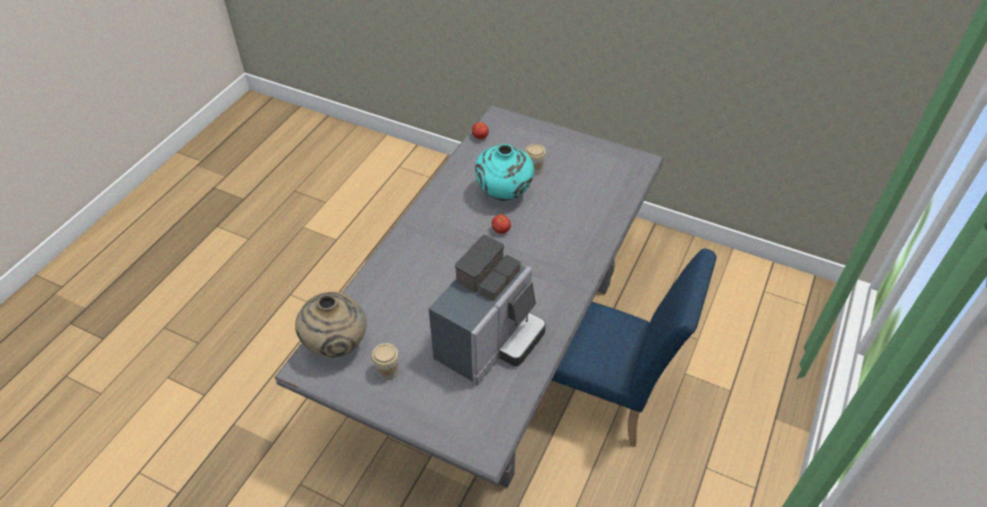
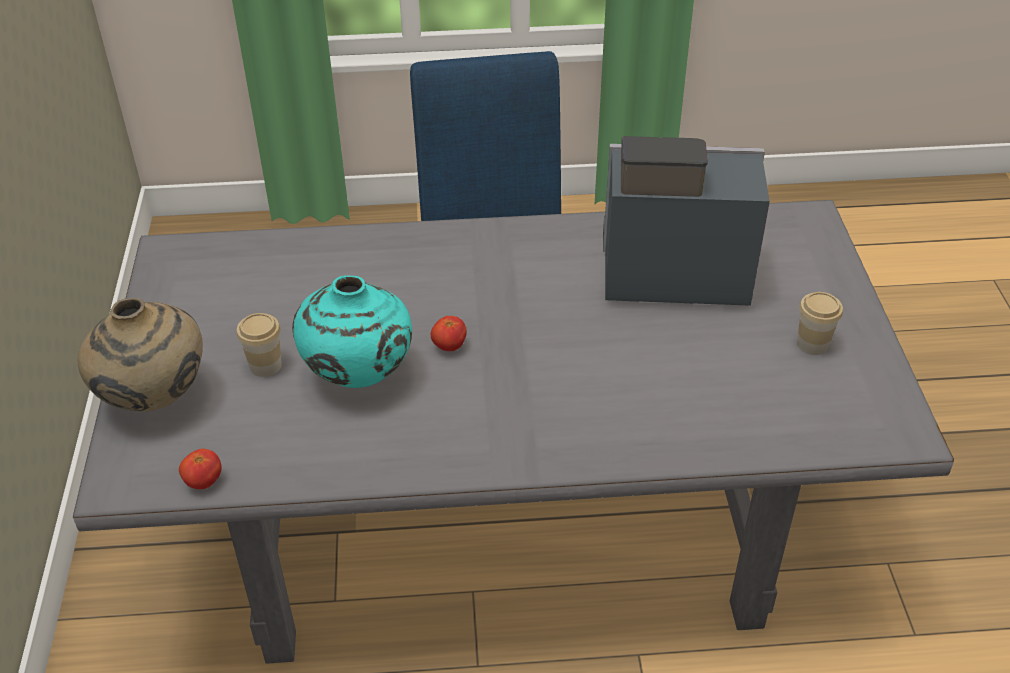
camera: 120 degrees left, 5 degrees down
(336, 346) = (835, 419): beige vase -> beige vase (155, 401)

